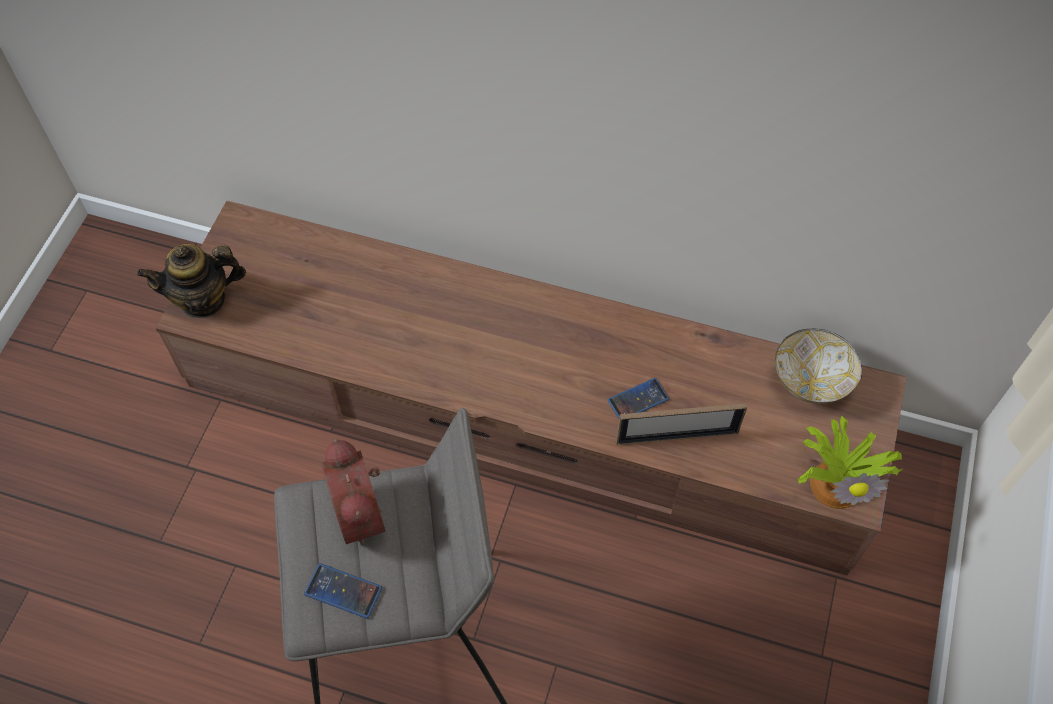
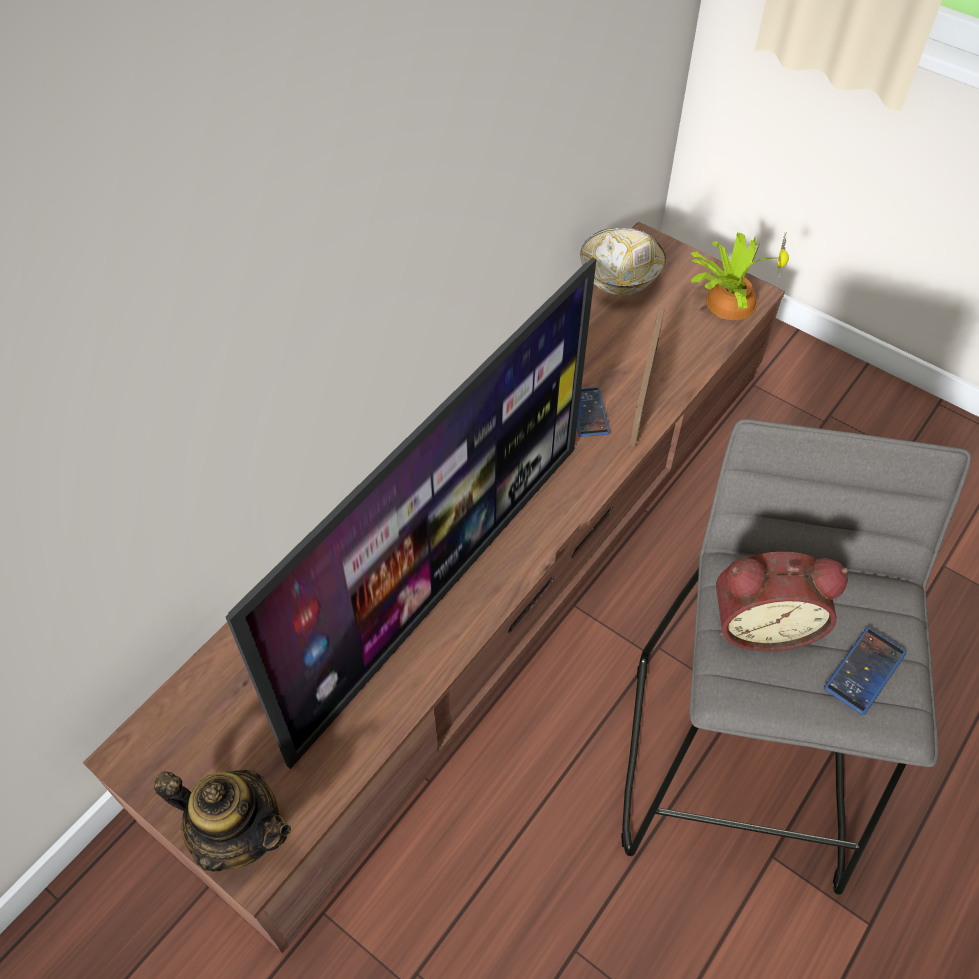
camera: 70 degrees left, 5 degrees down
(203, 300) = (240, 834): teapot -> teapot turned 75 degrees counterclockwise
(422, 347) = (439, 587): none -> television

